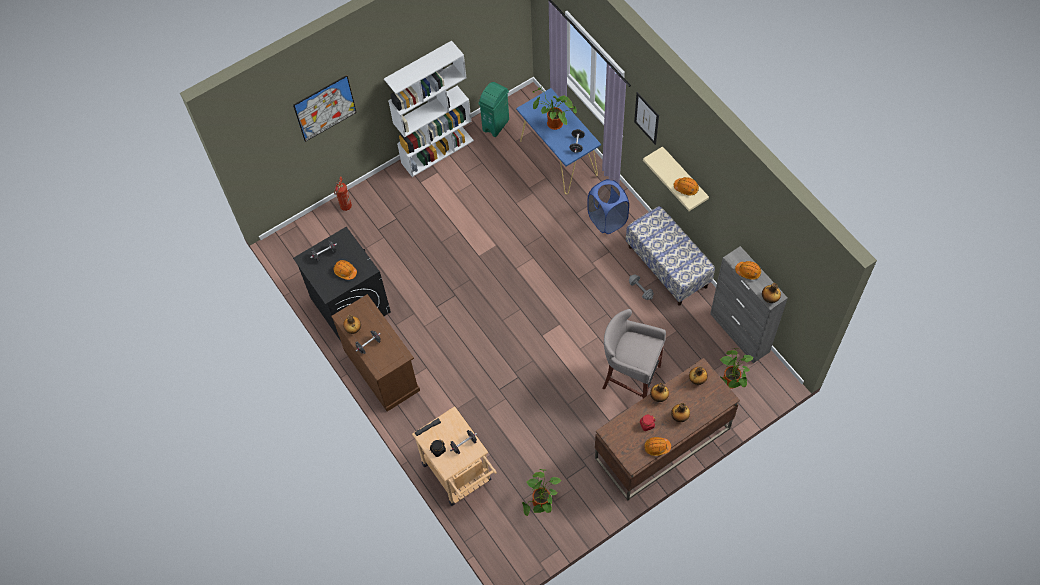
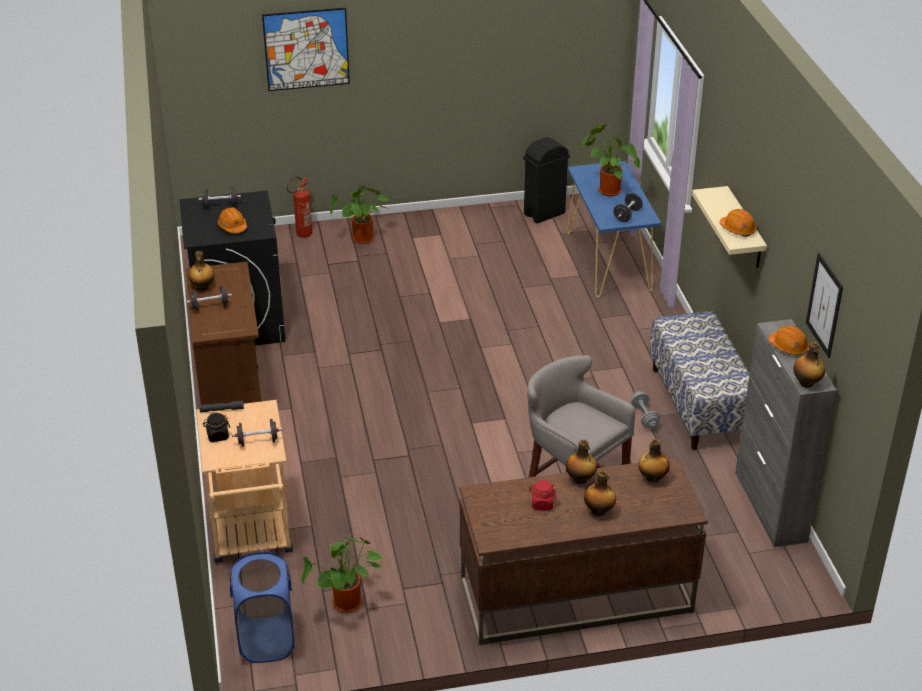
camera: 20 degrees right, 25 degrees down
(437, 151) = (453, 217): white bookcase -> none
(496, 125) = (545, 214): green trash can -> black trash can
(607, 219) = (639, 335): blue laundry basket -> blue laundry basket (266, 640)
(646, 118) = (716, 144): picture -> picture (824, 305)
(657, 447) = (541, 534): orange hard hat -> none
(731, 383) = (726, 559): potted plant -> potted plant (362, 240)

